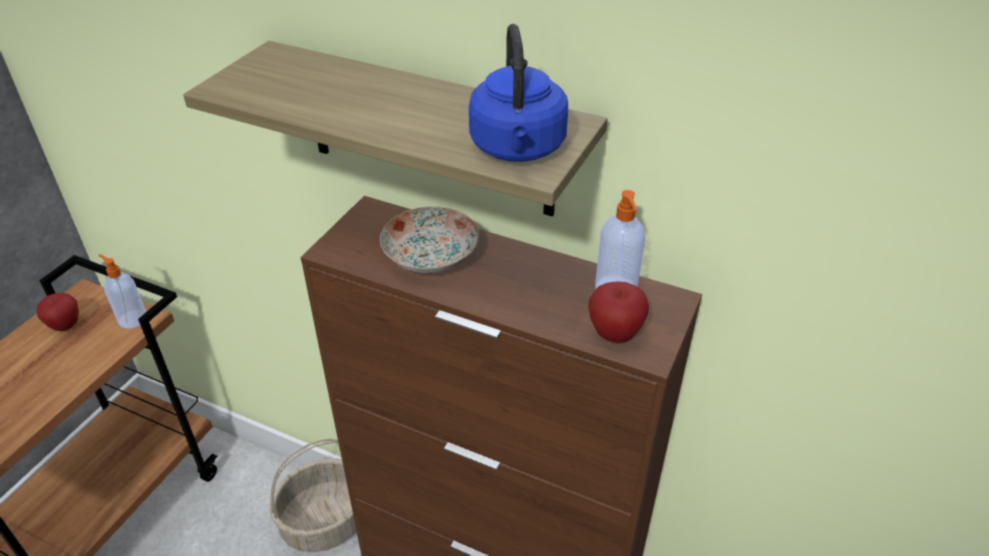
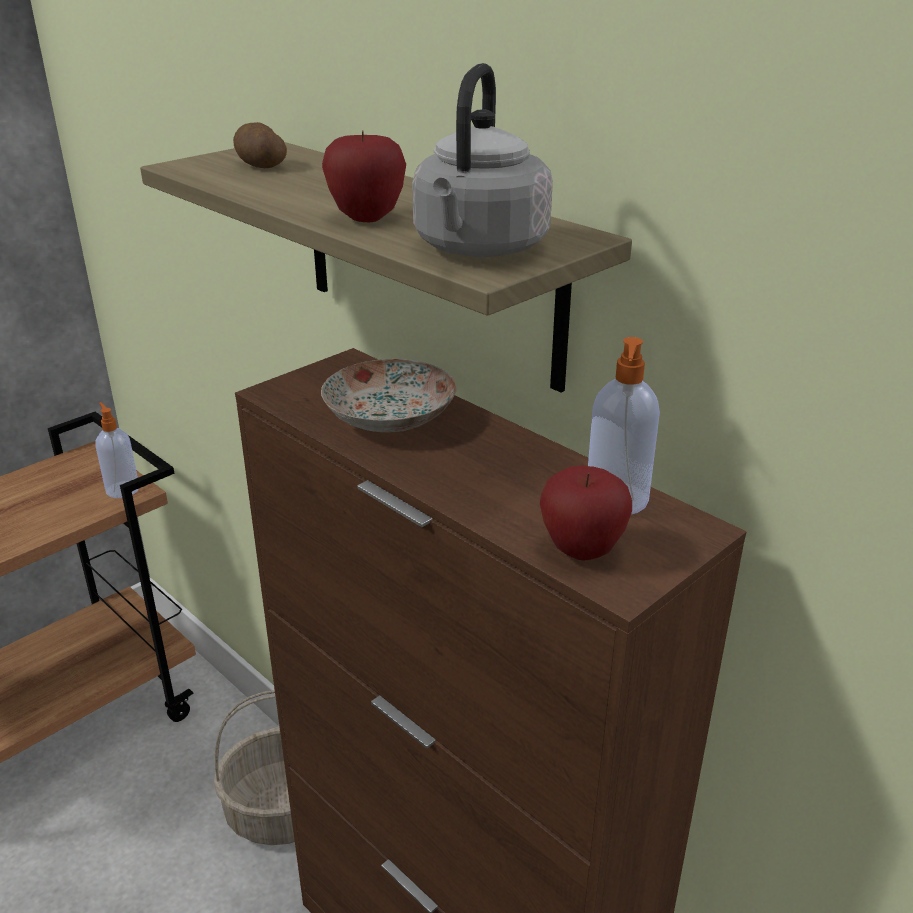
camera: 20 degrees right, 10 degrees down
(65, 326) = (53, 481): apple -> apple (366, 218)
(283, 78) = (260, 165): none -> potato
(518, 149) = (479, 249): blue kettle -> grey kettle

